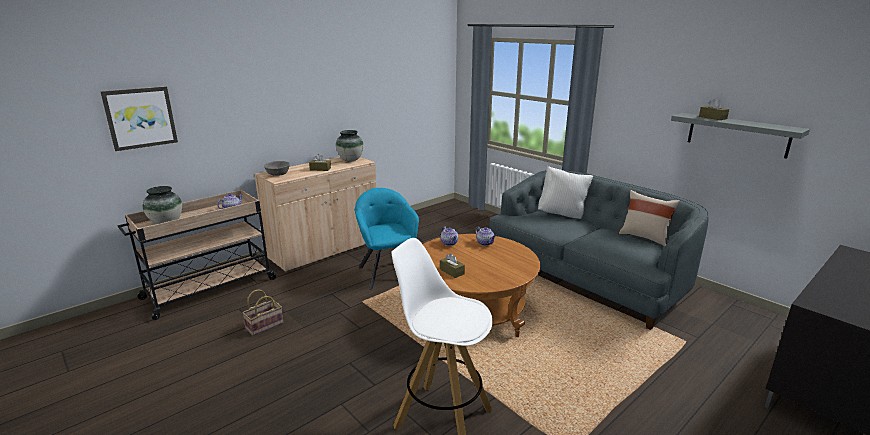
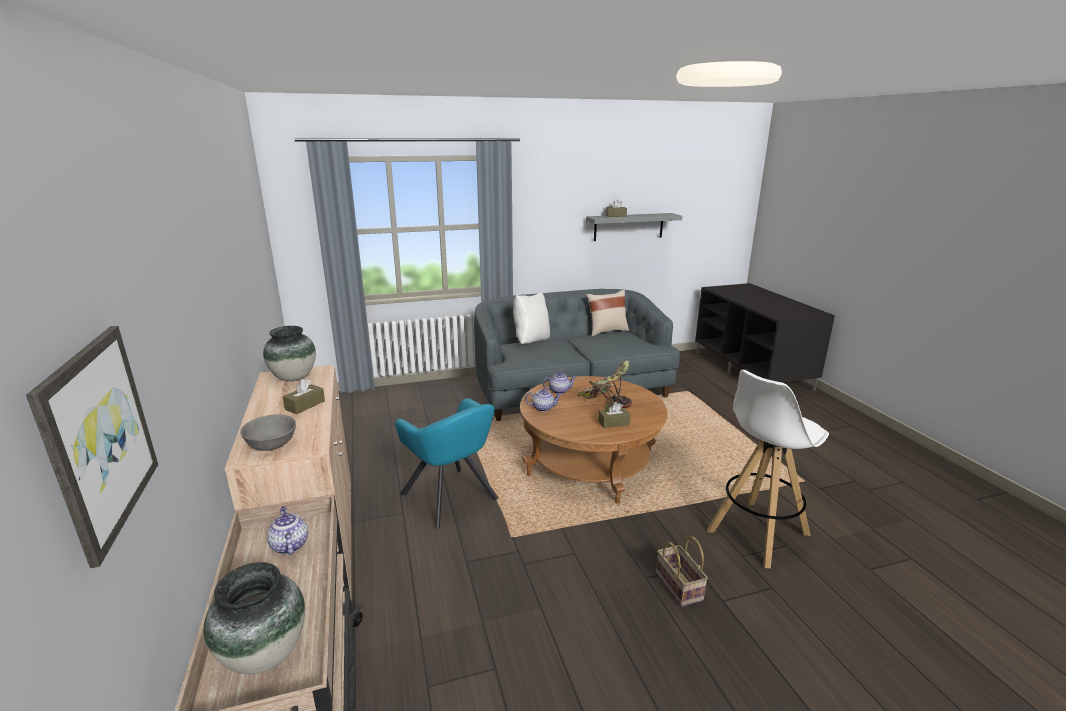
camera: 65 degrees left, 0 degrees up
(265, 325) = (508, 653): basket -> basket (677, 585)
(387, 272) = (451, 498): turquoise armchair -> turquoise armchair turned 135 degrees counterclockwise
(483, 263) = (605, 403): none -> potted plant

